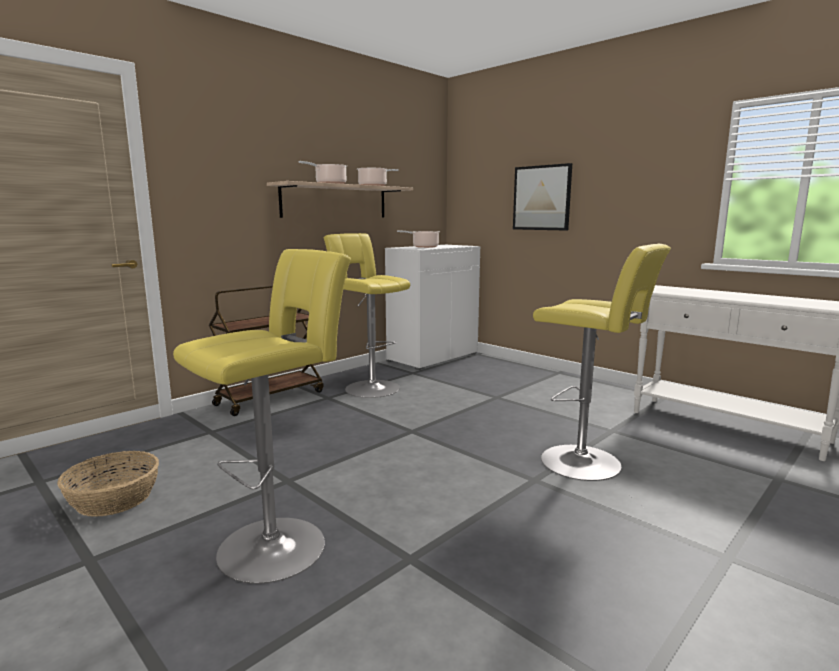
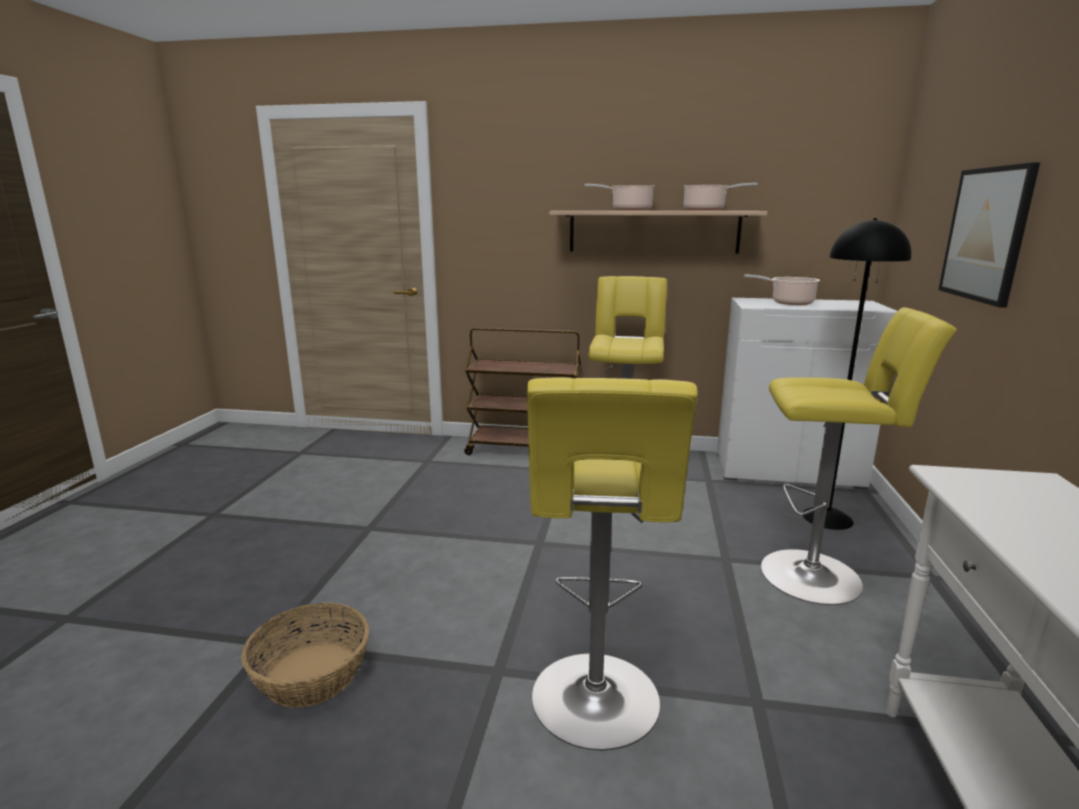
camera: 55 degrees right, 5 degrees up
(113, 499) = (293, 483): basket -> basket (311, 674)
(279, 544) = (263, 569): yellow stool -> yellow stool (818, 576)
(489, 368) = (828, 518): none -> black floor lamp

